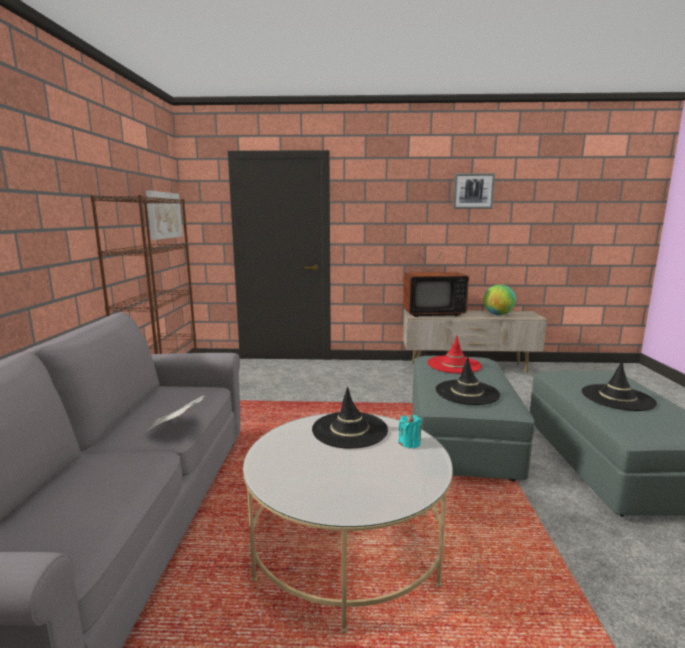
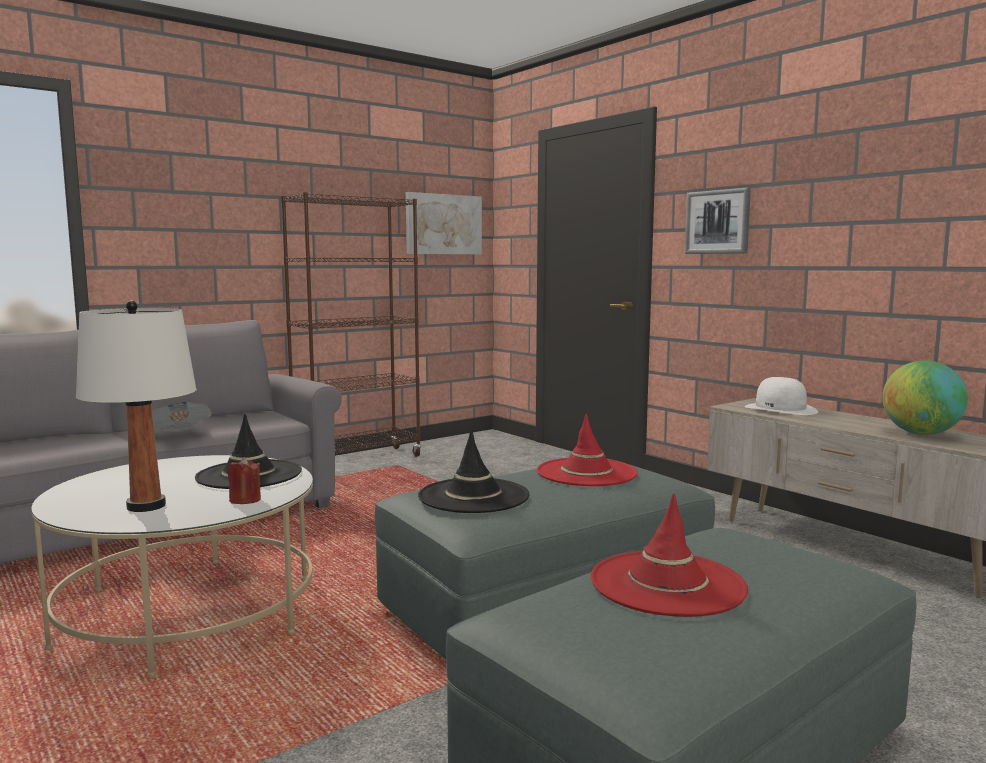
camera: 50 degrees right, 5 degrees down
(385, 476) = (145, 506): none -> white table lamp
(409, 443) = (245, 500): turquoise candle -> red candle
(431, 313) = (781, 409): television -> white hat
(473, 191) = (907, 147): picture -> picture (717, 222)
(617, 398) = (667, 584): black hat -> red hat

